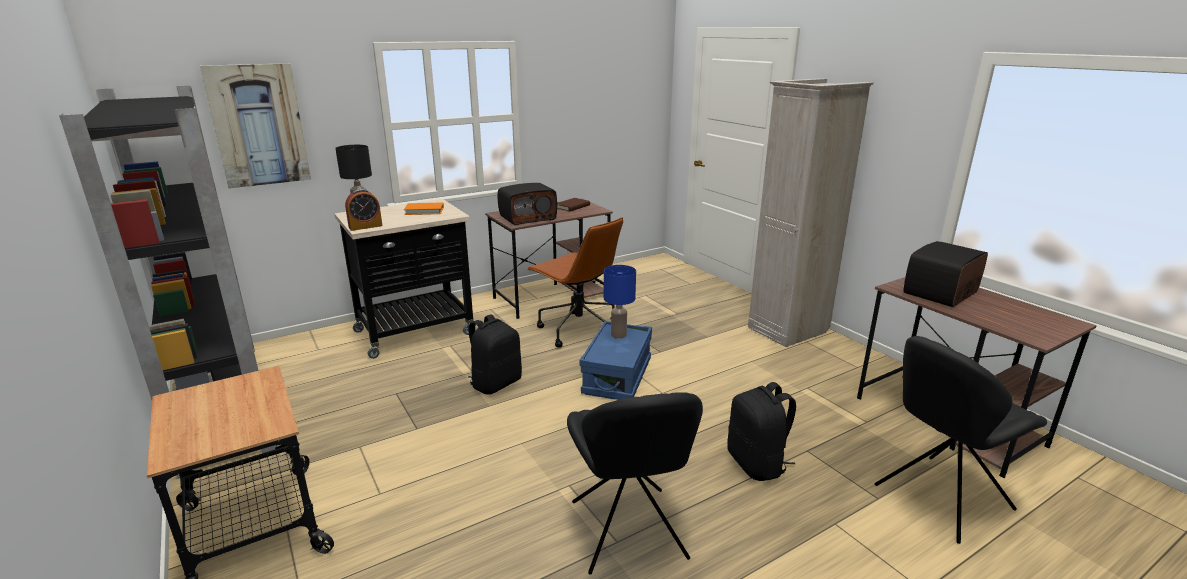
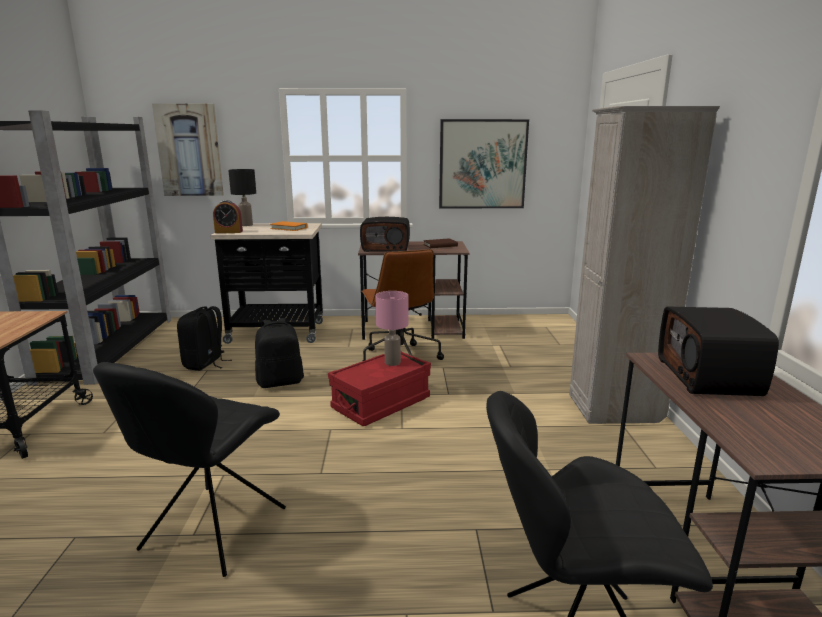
camera: 30 degrees right, 5 degrees down
(589, 117) = (482, 164): none -> picture
(617, 376) = (381, 403): blue storage box -> red storage box
(619, 335) = (393, 362): blue table lamp -> pink table lamp
(757, 464) = (405, 521): black backpack -> black backpack (205, 364)
(942, 293) = (709, 377): radio -> radio turned 75 degrees counterclockwise

